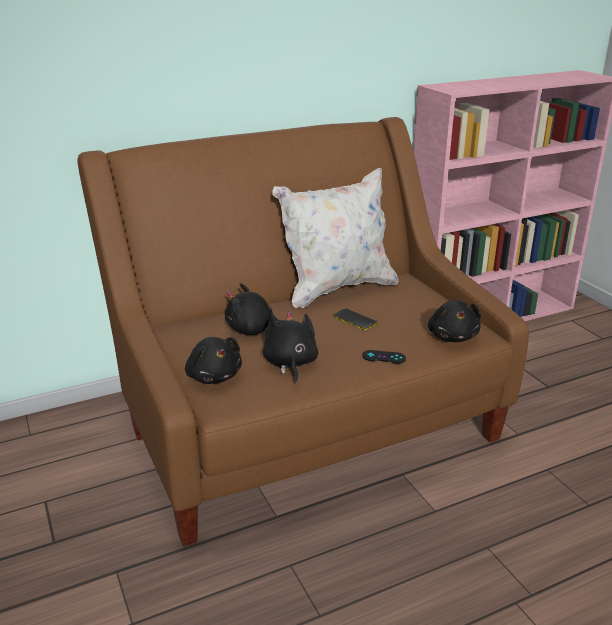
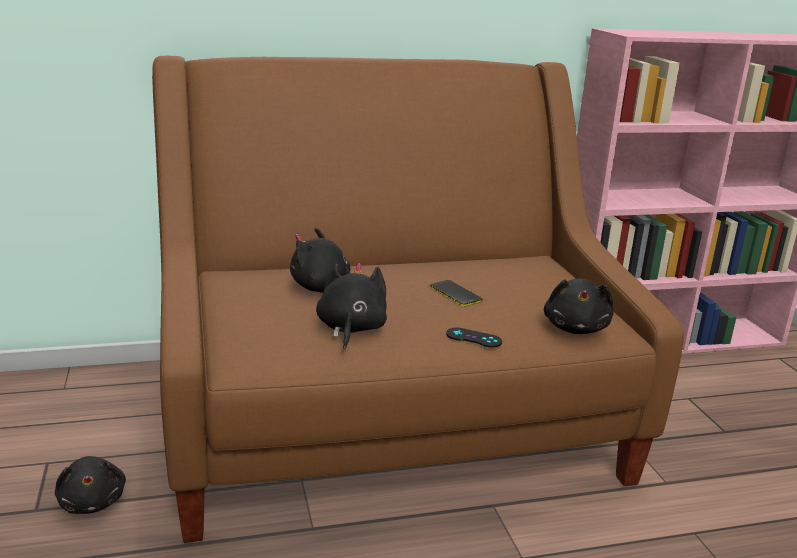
camera: 10 degrees right, 5 degrees down
(213, 376) = (250, 329): black plush toy -> black plush toy (92, 501)
(337, 289) = (449, 260): white pillow -> none

